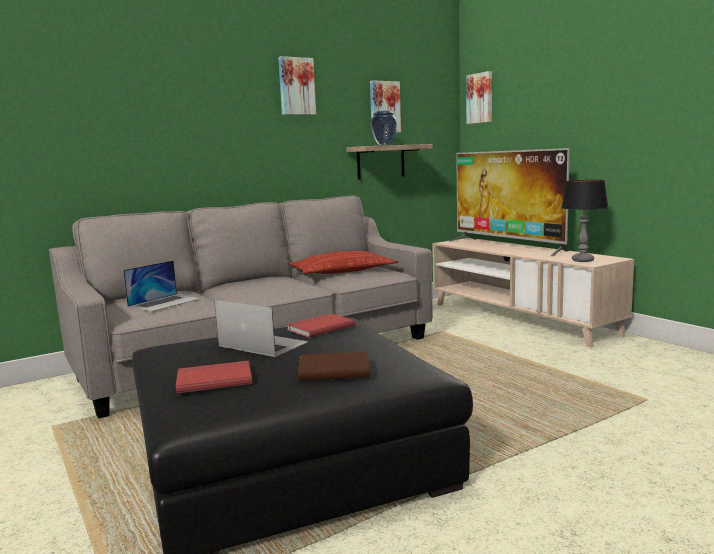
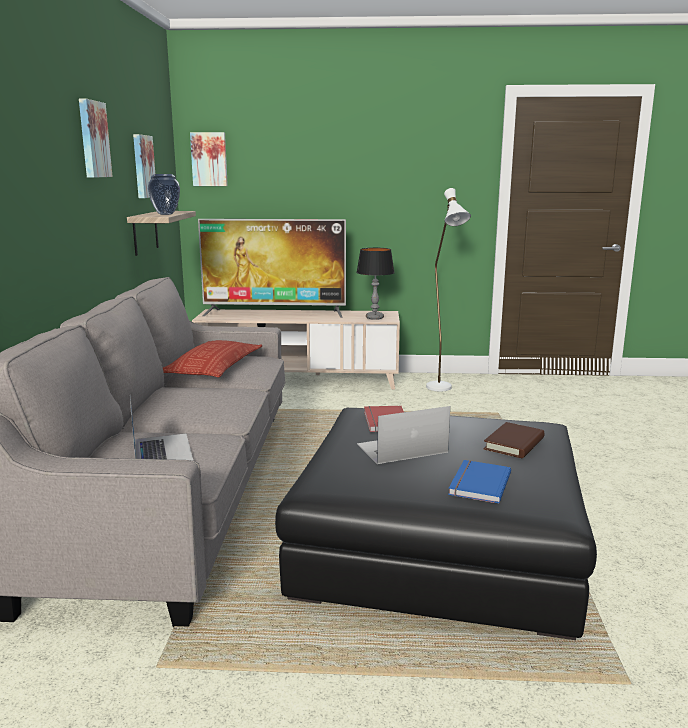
camera: 55 degrees left, 5 degrees up
(214, 379) = (477, 484): red book -> blue book
(642, 362) = (442, 390): none -> white floor lamp

